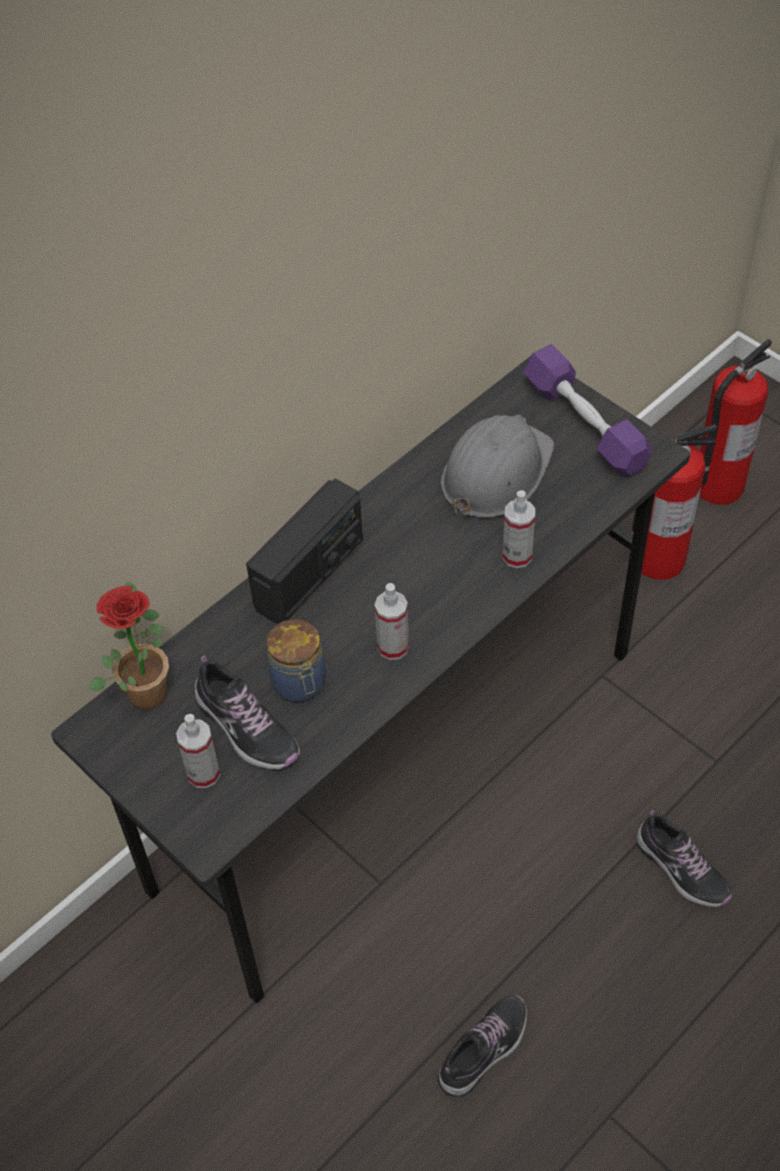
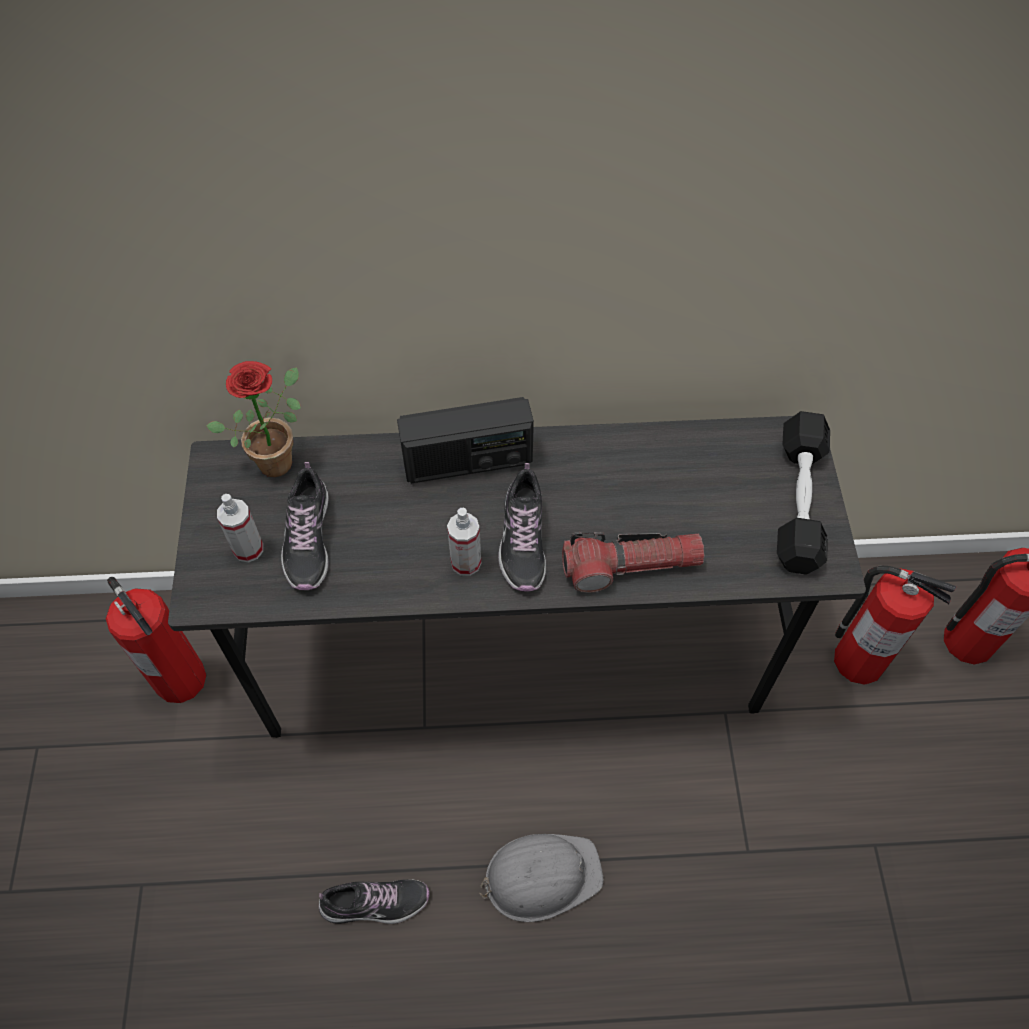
camera: 40 degrees right, 5 degrees up
(113, 1031) = (179, 678): none -> fire extinguisher
(300, 684) = (375, 537): jar -> none
(495, 472) = (685, 487): grey hard hat -> grey hard hat (541, 875)
(517, 556) = (630, 566): spray bottle -> flashlight
(584, 424) = (799, 502): purple dumbbell -> black dumbbell
(681, 869) = (638, 906): shoe -> shoe (523, 540)

